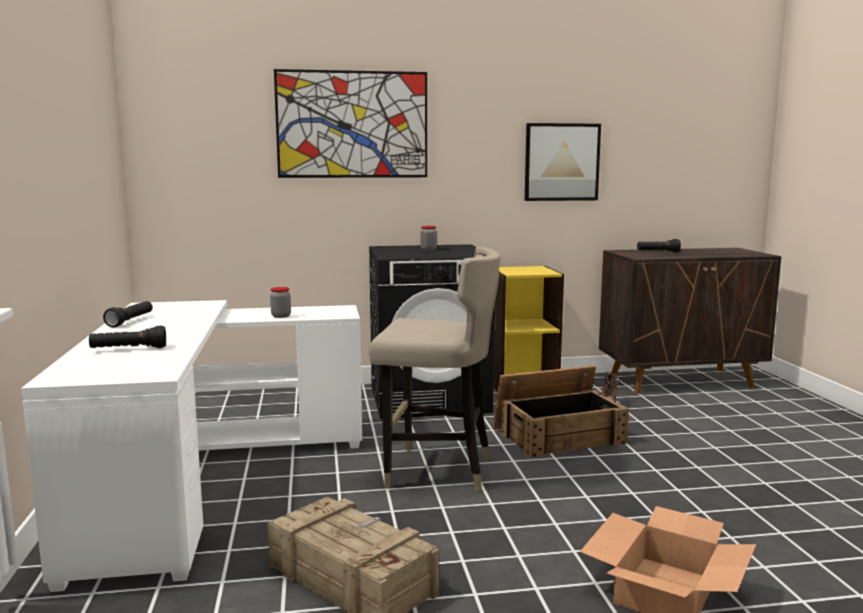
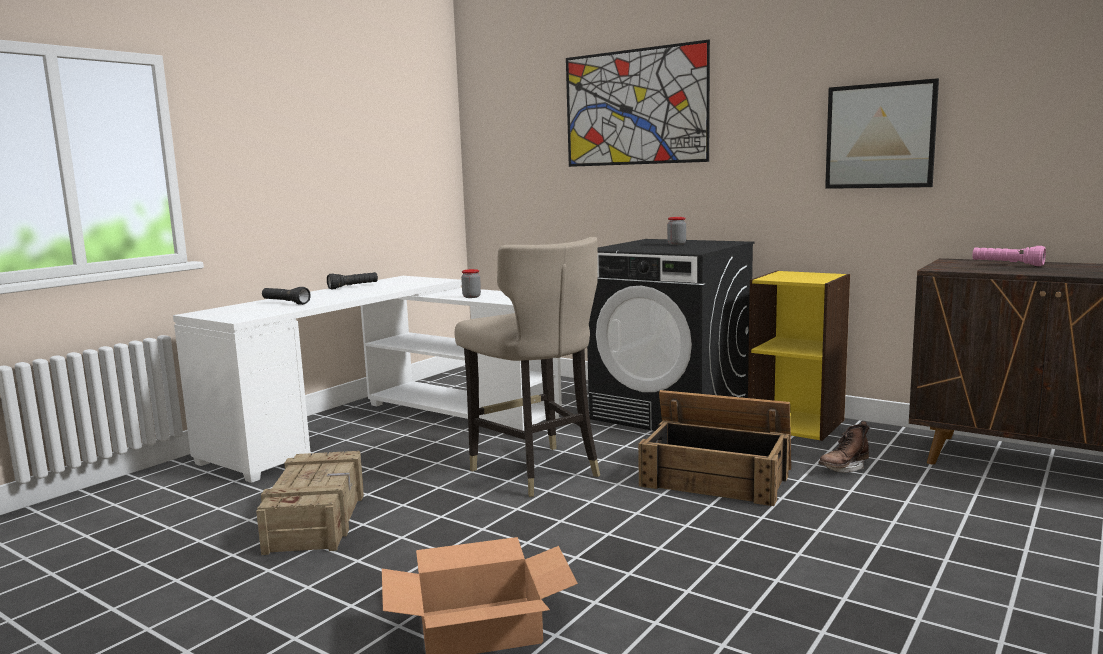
camera: 45 degrees right, 0 degrees up
(658, 252) = (1007, 264): black flashlight -> pink flashlight

